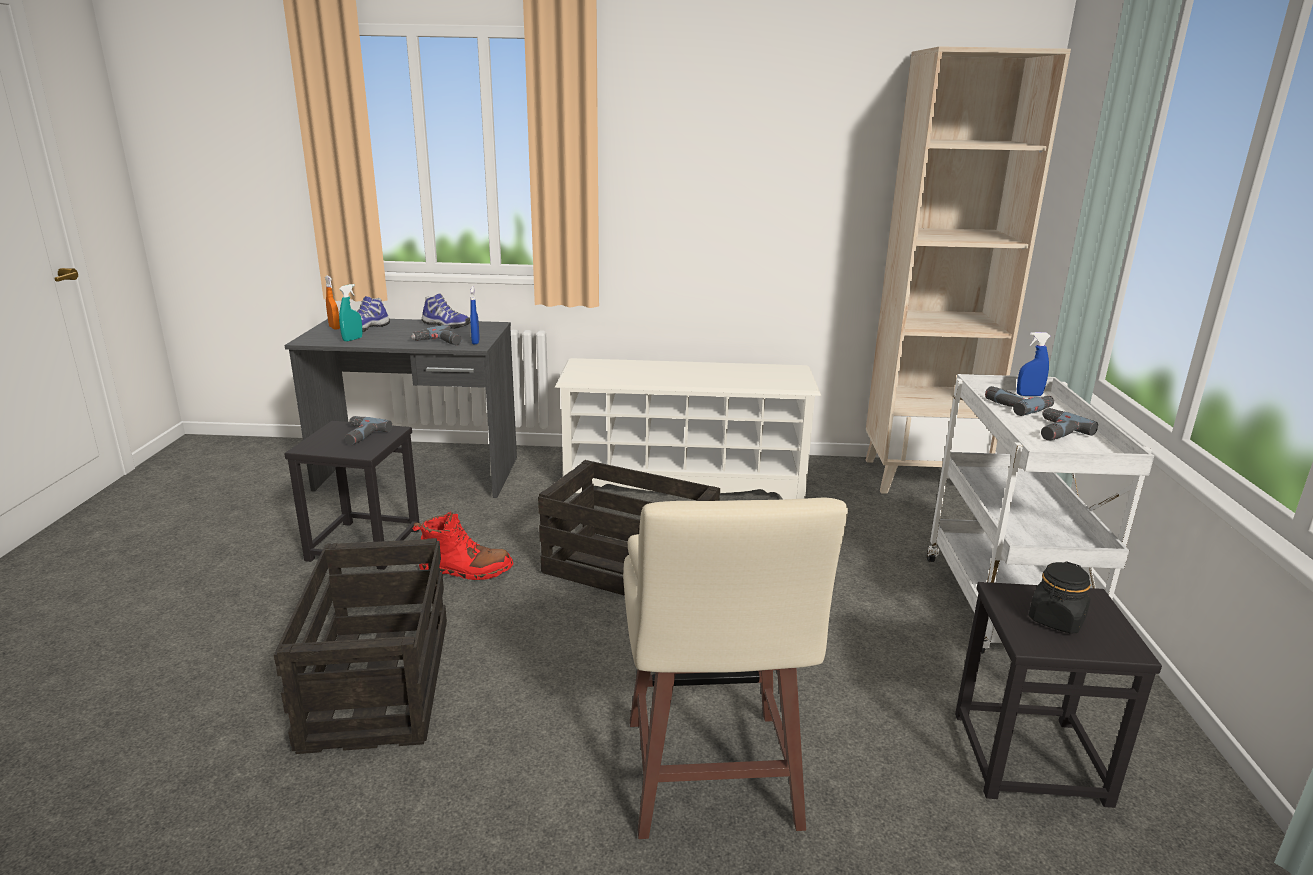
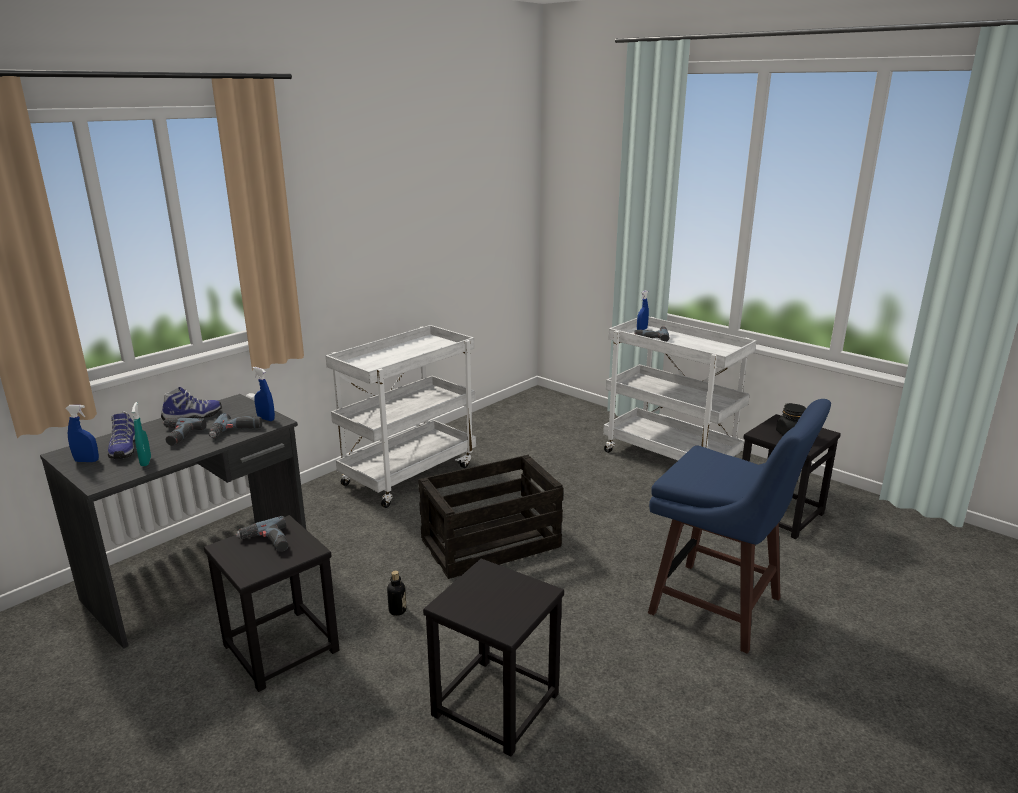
camera: 50 degrees left, 0 degrees up
(334, 328) = (87, 461): orange spray bottle -> blue spray bottle
(377, 680) = (495, 705): crate -> black stool
(465, 570) = (397, 610): red boot -> bottle
(684, 479) = (409, 473): white shoe rack -> white cart
(710, 777) = (719, 608): beige stool -> blue stool
(921, 477) = (525, 408): beige bookcase -> none
(1053, 431) = (691, 344): power drill -> power drill (176, 436)

